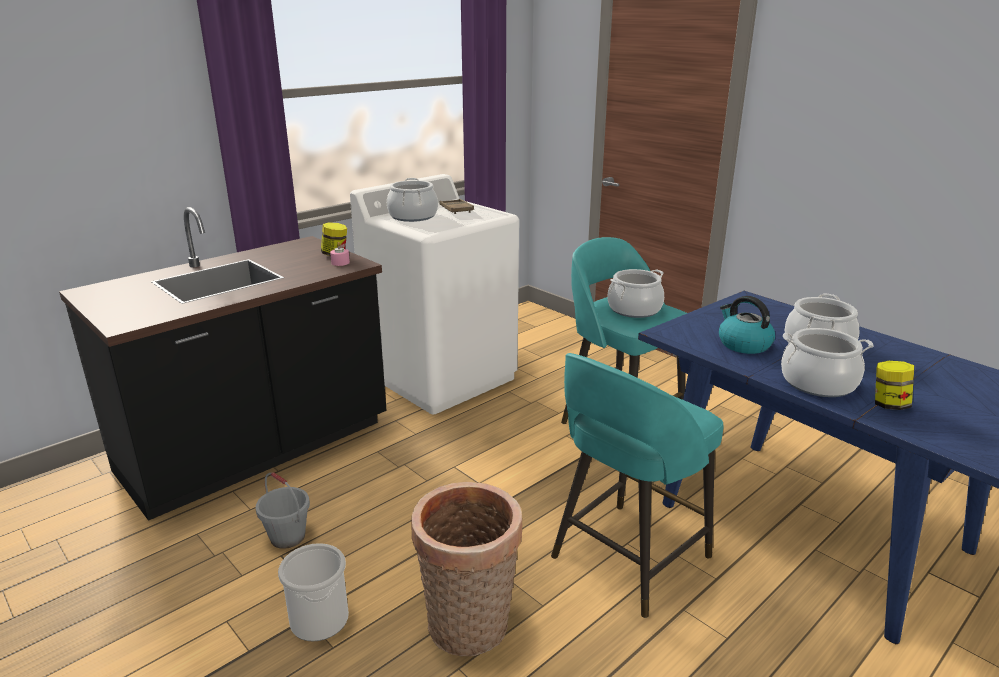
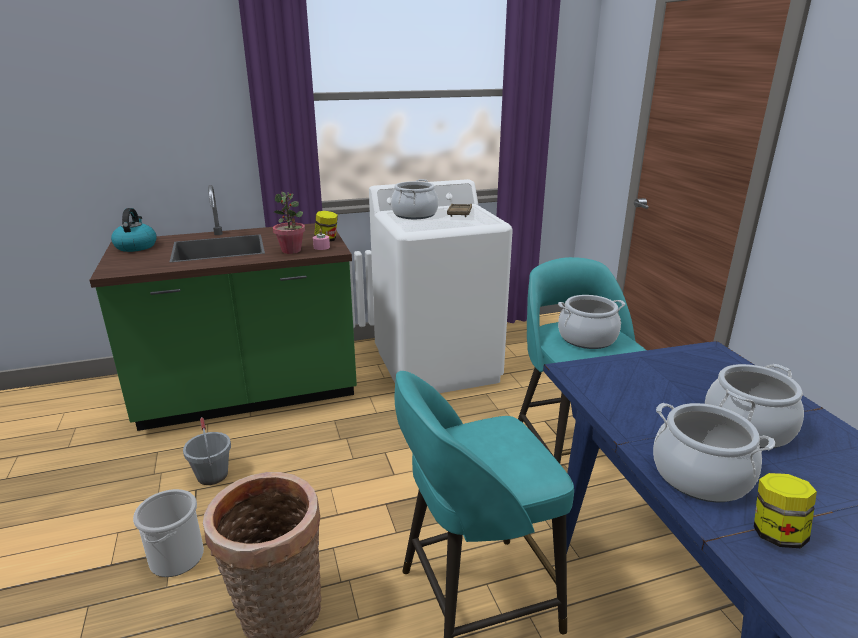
camera: 25 degrees right, 0 degrees up
(257, 450) = (249, 395): black counter -> green counter
(311, 271) = (291, 251): none -> potted plant
(743, 344) = (650, 403): kettle -> kettle (136, 246)

